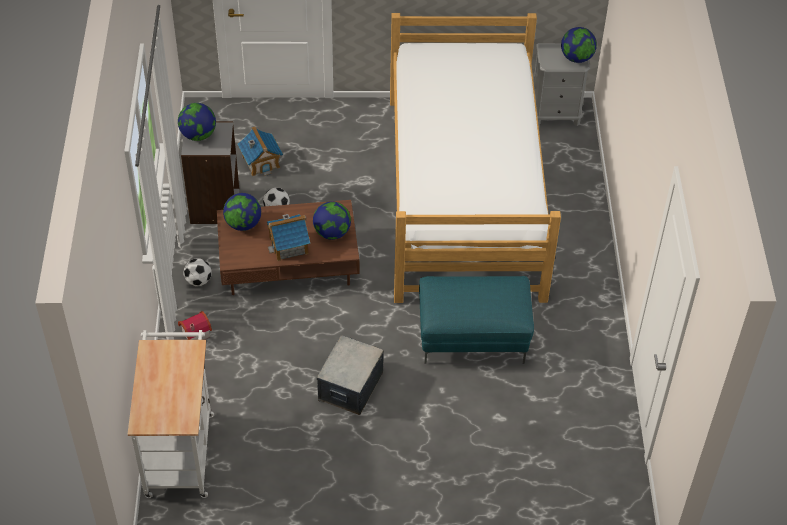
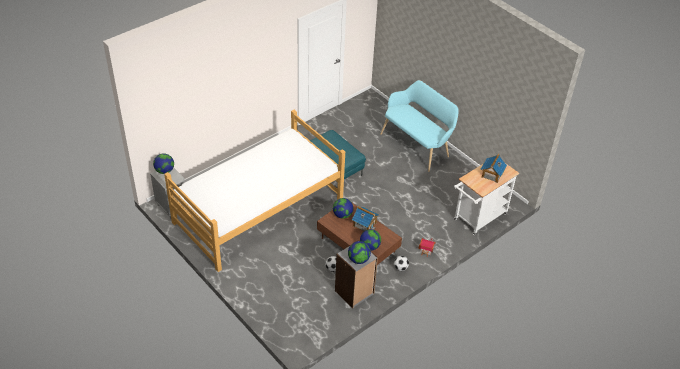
camera: 130 degrees left, 5 degrees down
(261, 162) = (309, 294): toy house -> toy house (491, 175)
(350, 386) = (396, 189): storage box -> none
(426, 500) = (417, 145): none -> turquoise bench

